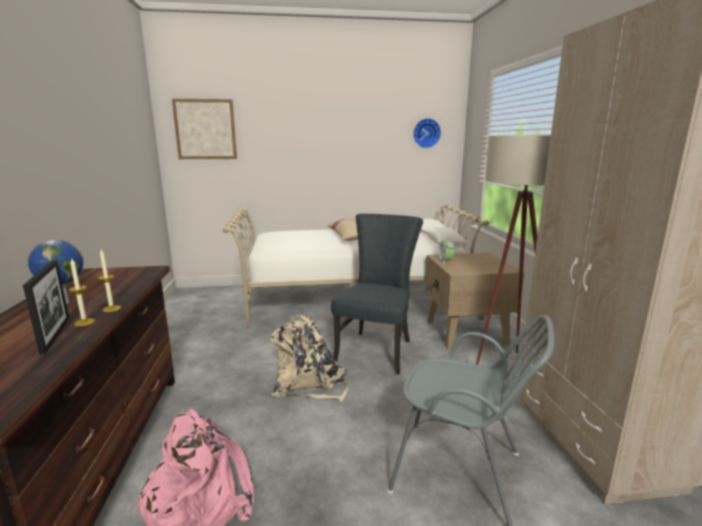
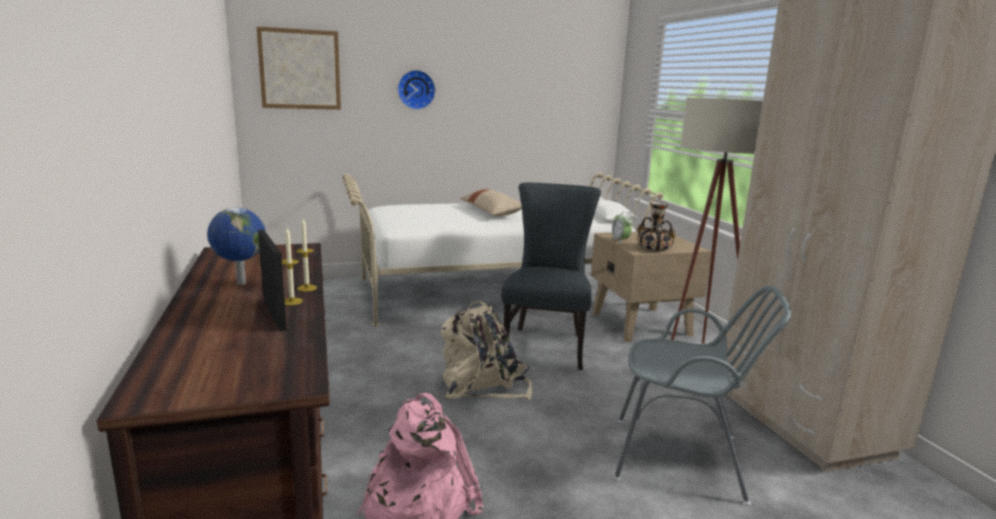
camera: 10 degrees left, 0 degrees up
(426, 133) = (577, 85): wall clock -> wall clock (416, 89)
(472, 269) = (654, 248): none -> vase

